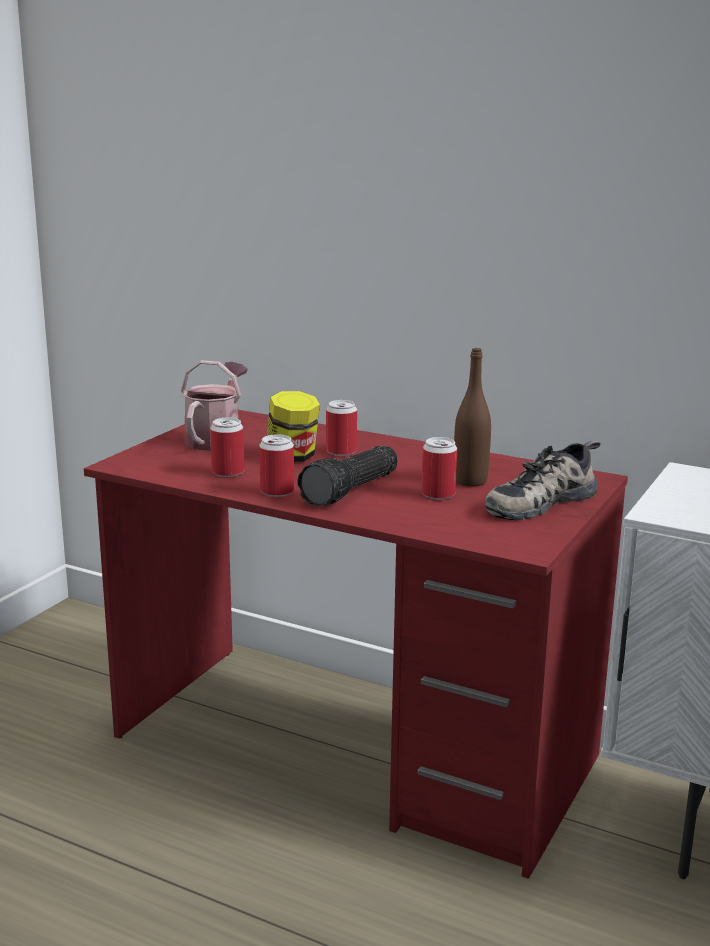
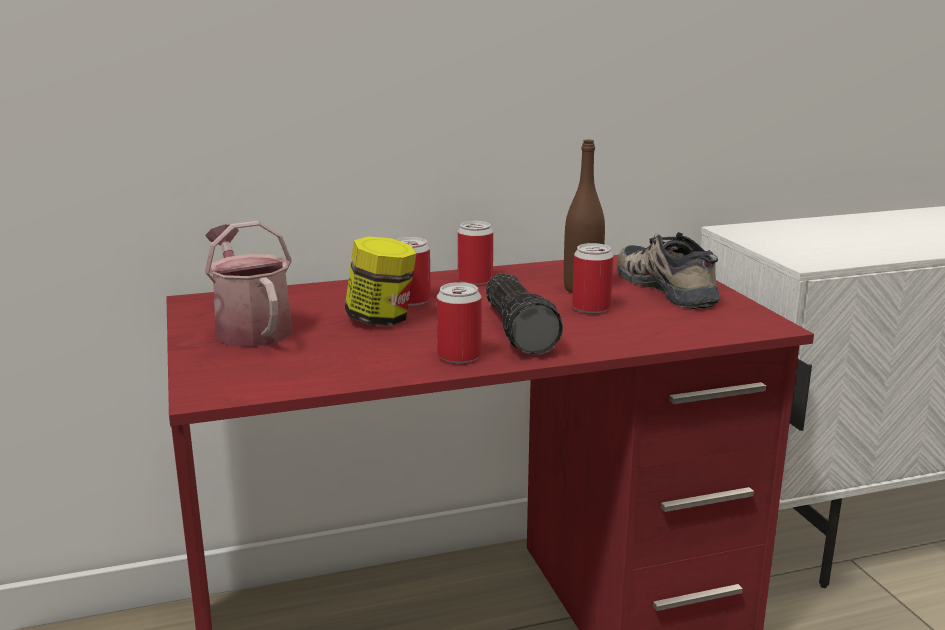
camera: 45 degrees left, 0 degrees up
(228, 472) = (358, 356): can -> can (475, 280)
(539, 501) = (669, 287): shoe -> shoe turned 150 degrees clockwise

